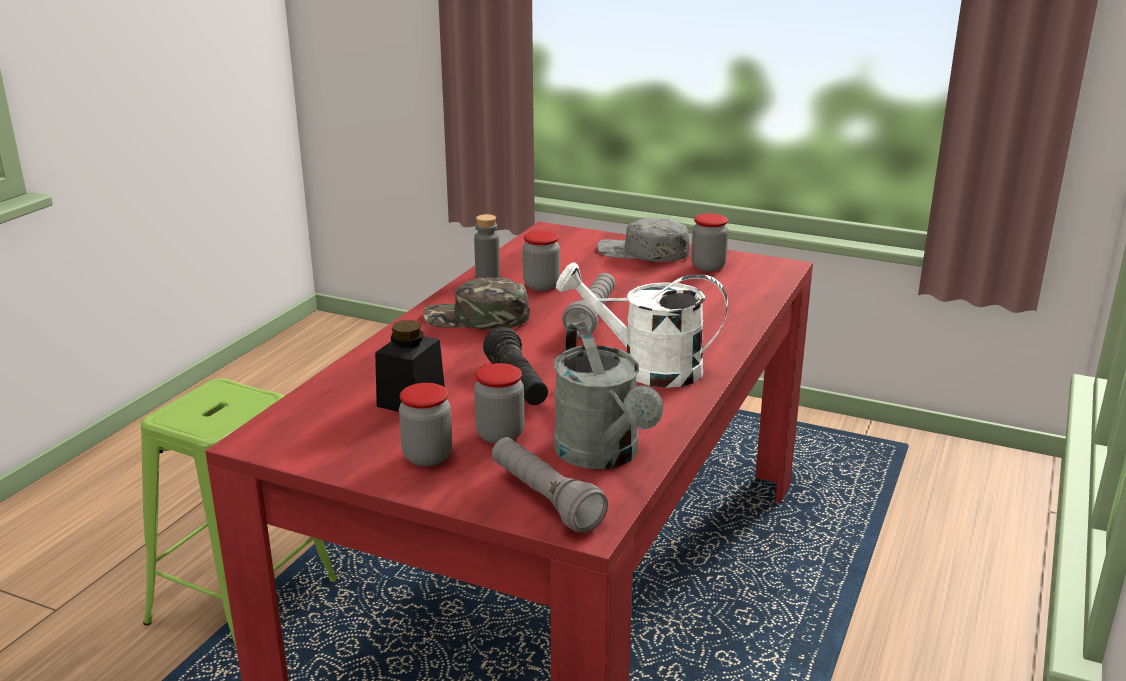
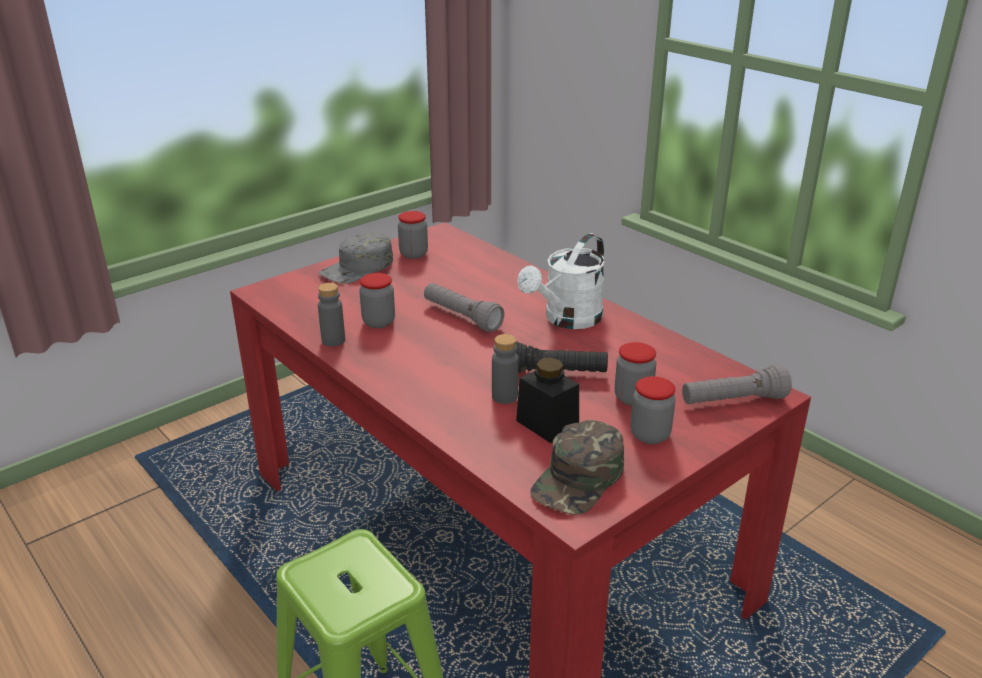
camera: 65 degrees left, 5 degrees up
(447, 368) = (504, 397): none -> grey bottle
(476, 318) = (415, 364): green cap -> green cap (579, 478)
(603, 455) = (684, 366): grey watering can -> none

